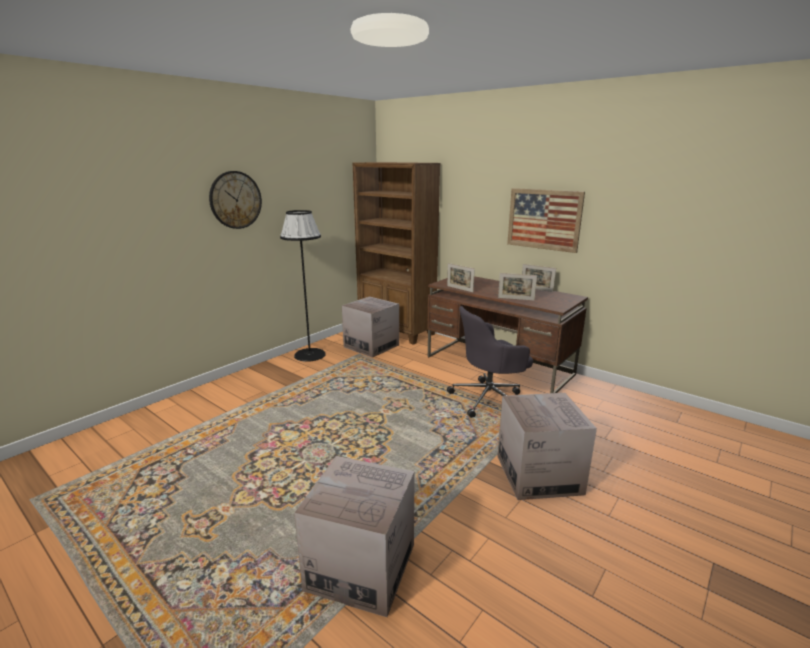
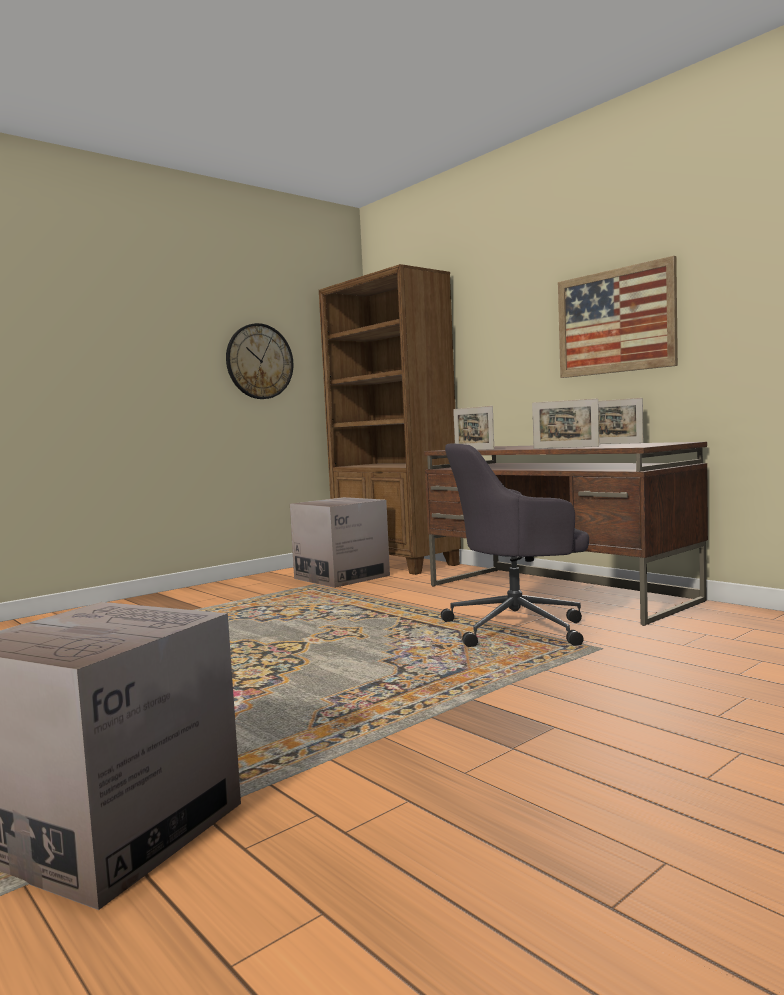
camera: 10 degrees right, 15 degrees down
(235, 200) = (116, 322): wall clock -> wall clock (259, 361)
(309, 354) = (232, 586): black floor lamp -> none
(538, 474) = (569, 717): cardboard box -> none

